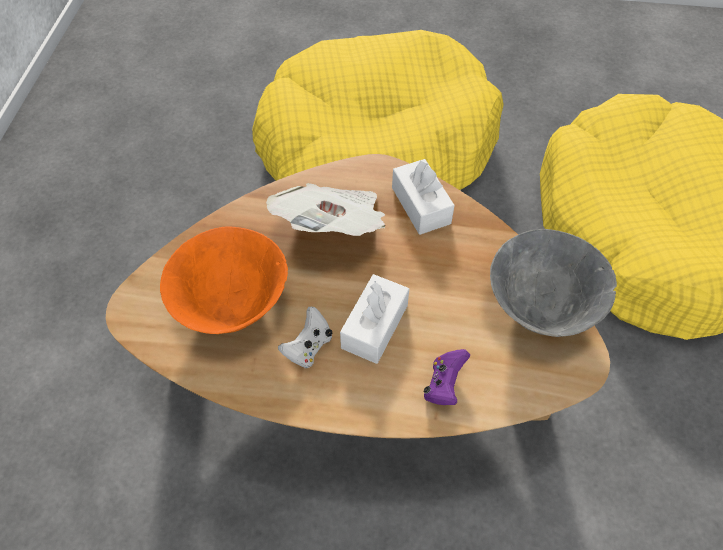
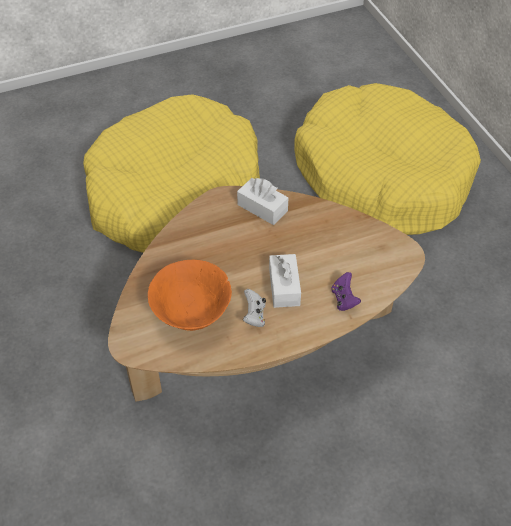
camera: 30 degrees left, 5 degrees down
(333, 227) = (218, 243): newspaper -> none
(540, 309) = (368, 236): grey bowl -> none

